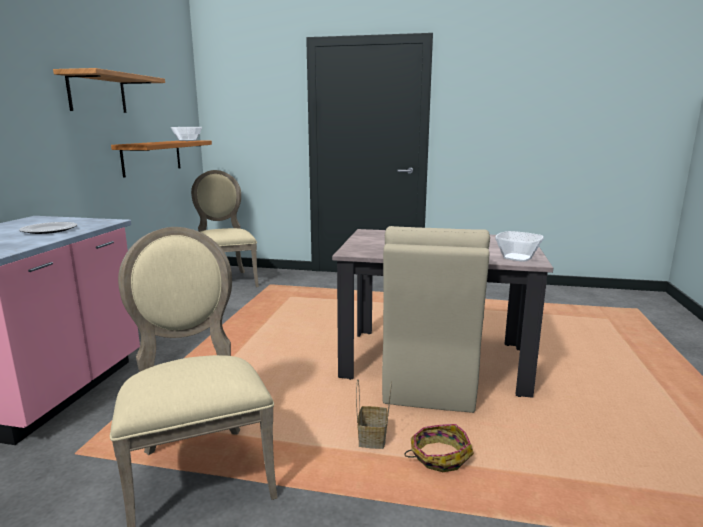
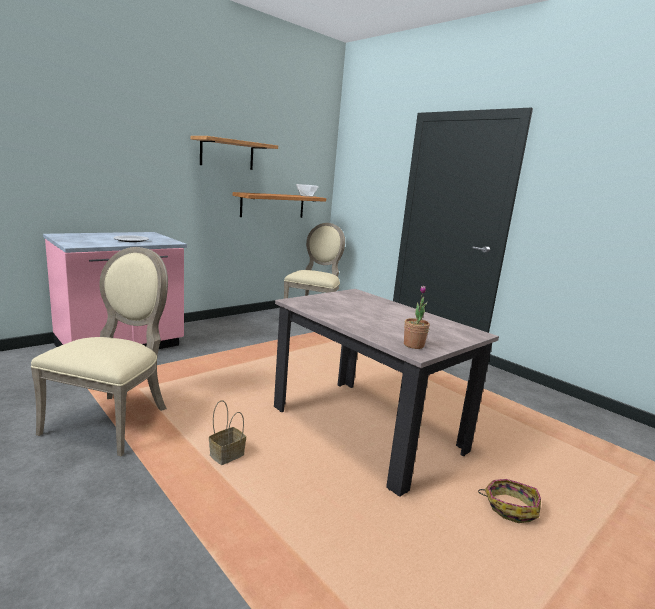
camera: 35 degrees right, 0 degrees up
(429, 382) = (334, 441): beige chair -> none
(439, 456) = (247, 492): basket -> basket (509, 507)
(517, 257) = (413, 345): bowl -> potted plant

